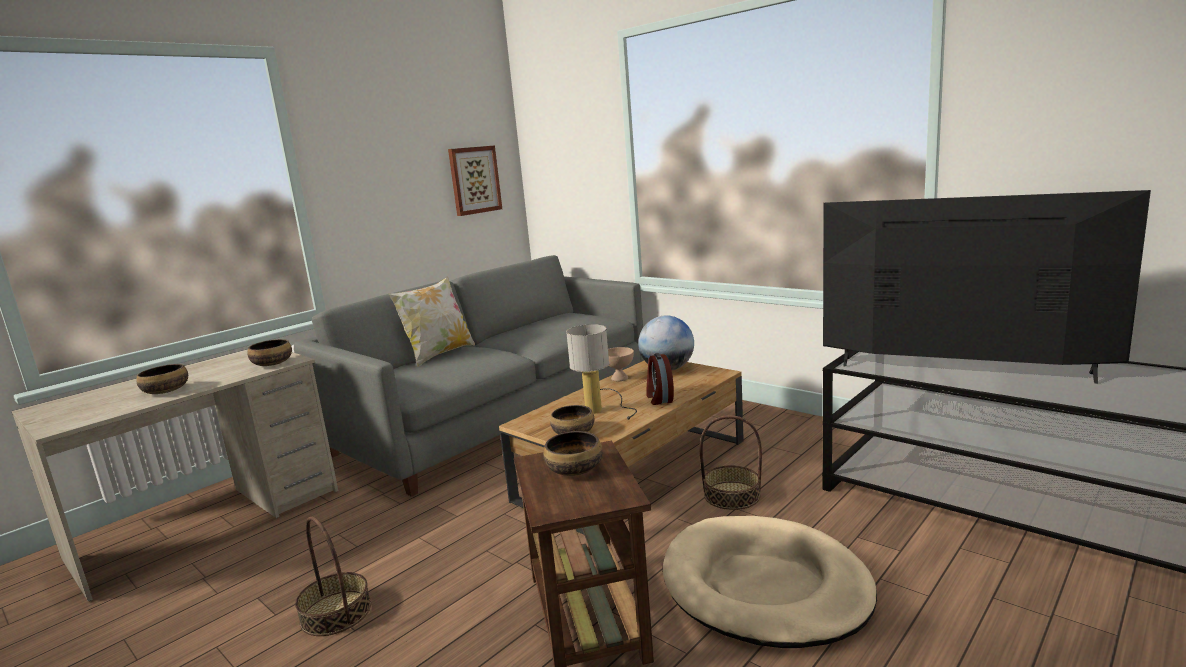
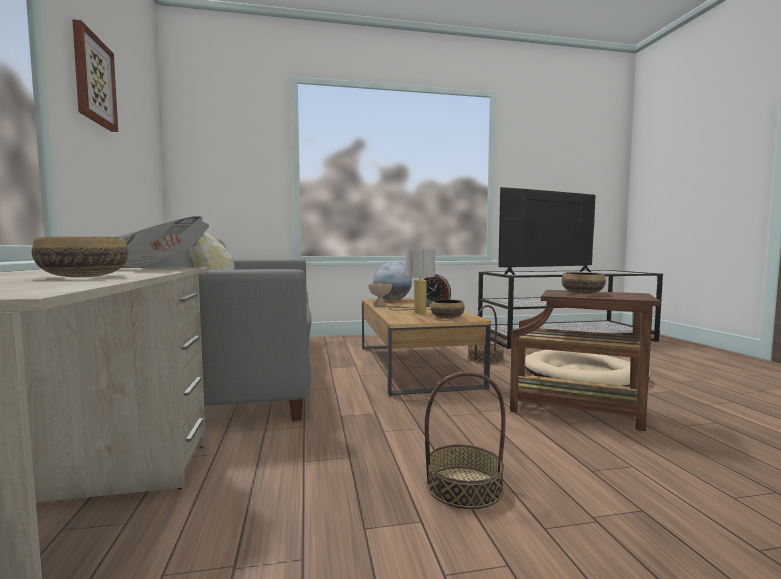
camera: 55 degrees left, 10 degrees down
(272, 363) = (162, 268): bowl -> newspaper
(474, 180) = (146, 160): picture -> picture (93, 80)

